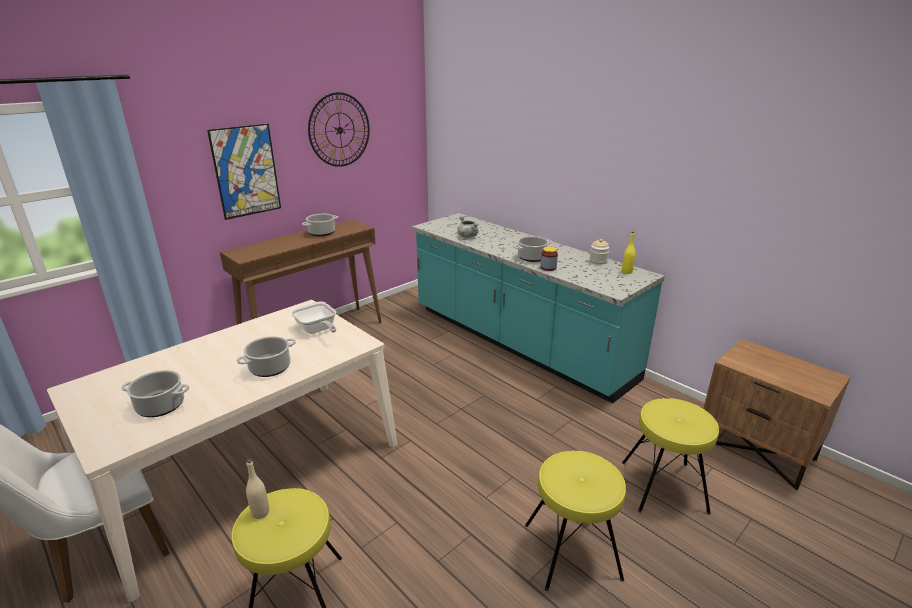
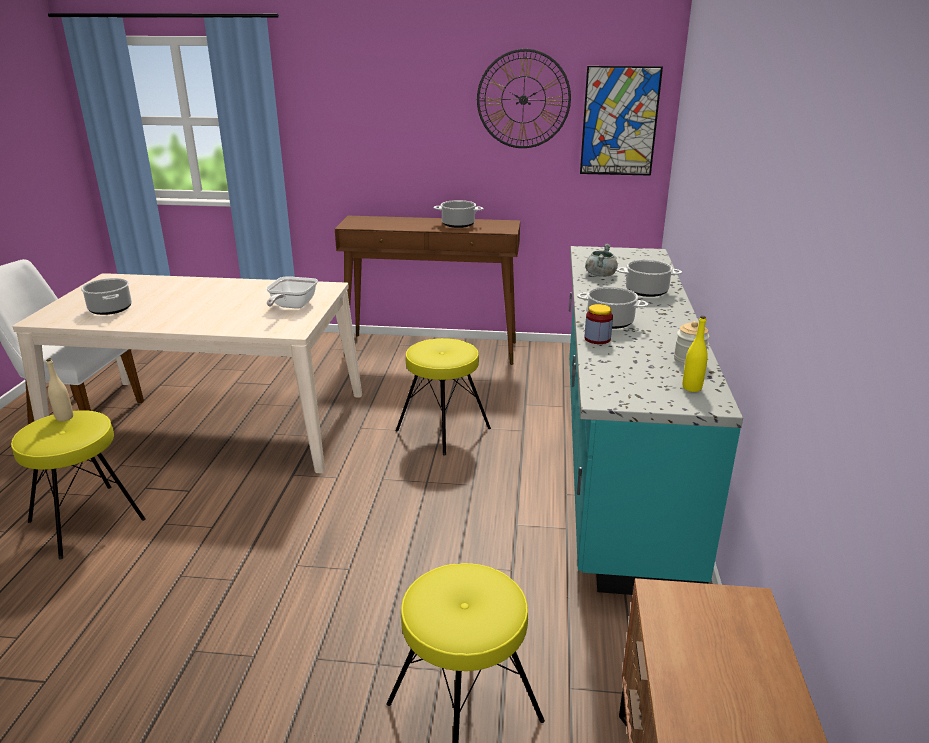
camera: 50 degrees right, 0 degrees up
(246, 171) = (392, 132): picture -> picture (619, 121)
(269, 368) = (203, 317): cooking pot -> cooking pot (646, 291)
(571, 551) = (264, 667): yellow stool -> yellow stool (442, 429)

